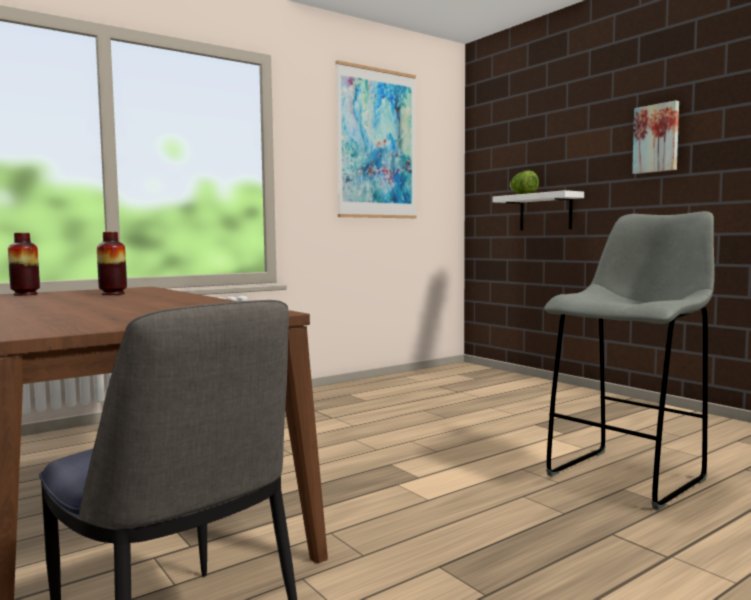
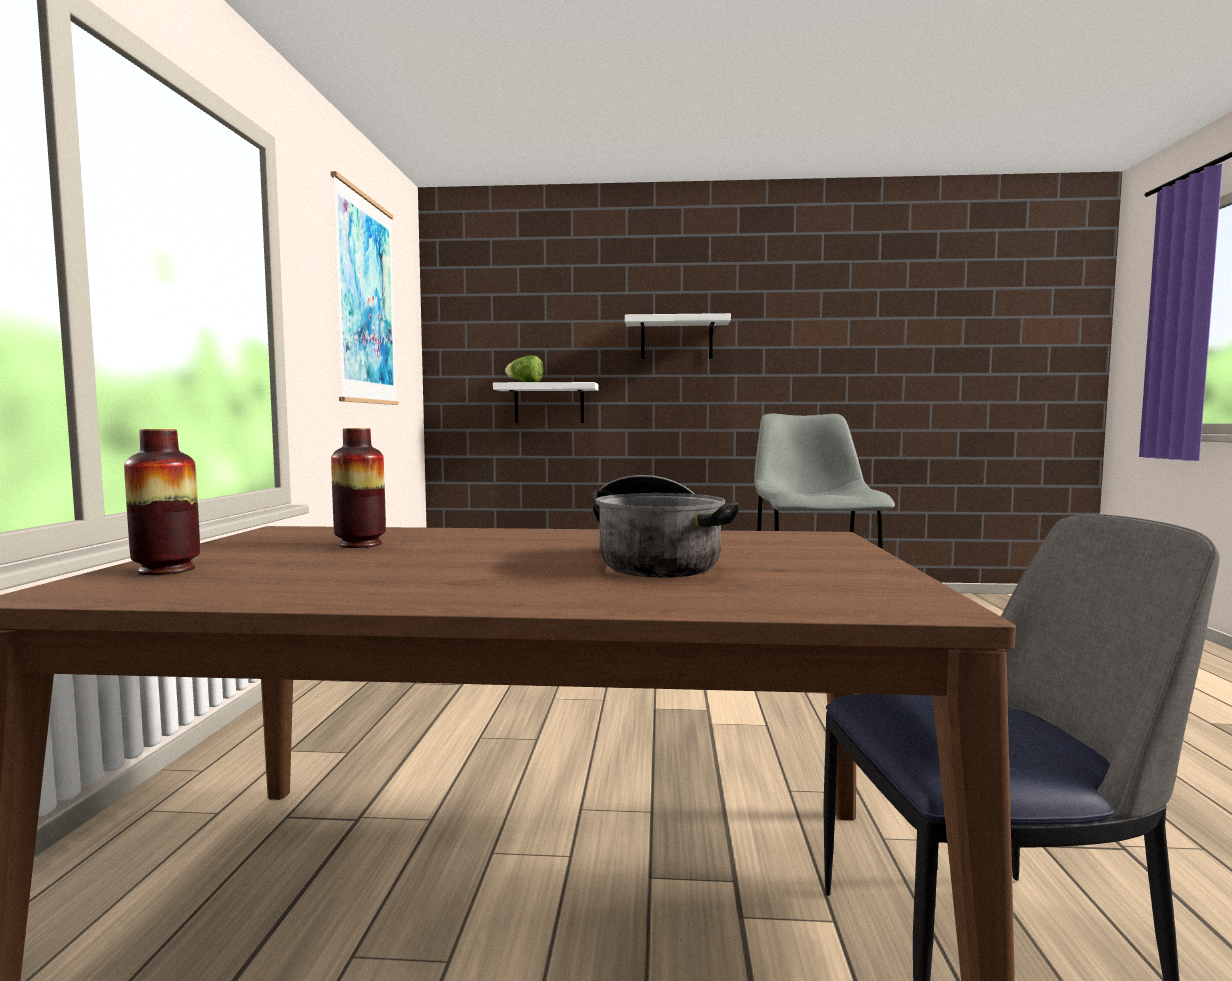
camera: 50 degrees left, 0 degrees up
(117, 310) = (655, 561): none -> cooking pot
(656, 138) = (676, 339): picture -> white shelf

